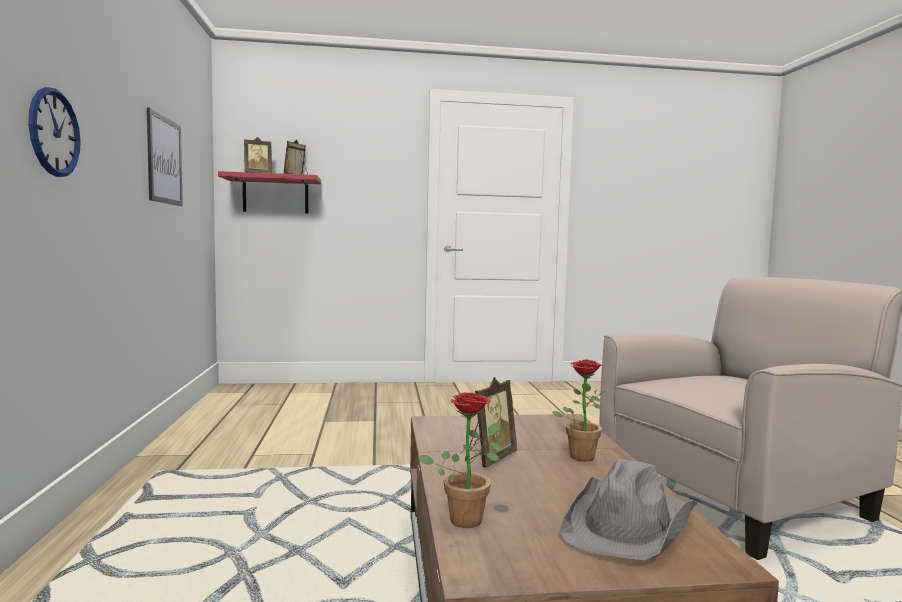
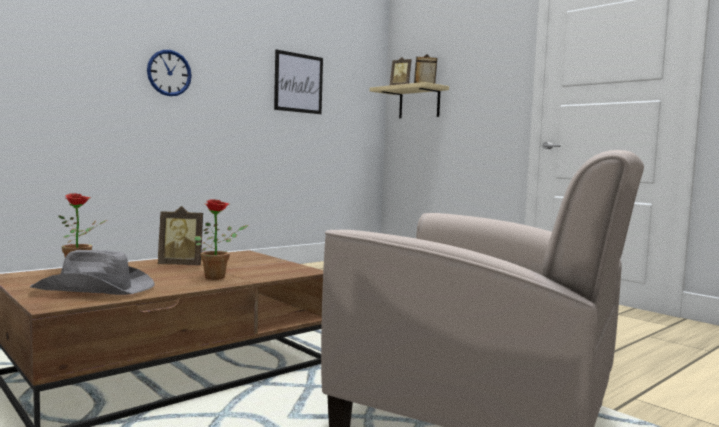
camera: 55 degrees right, 0 degrees up
(275, 195) = (419, 103): red shelf -> beige shelf

